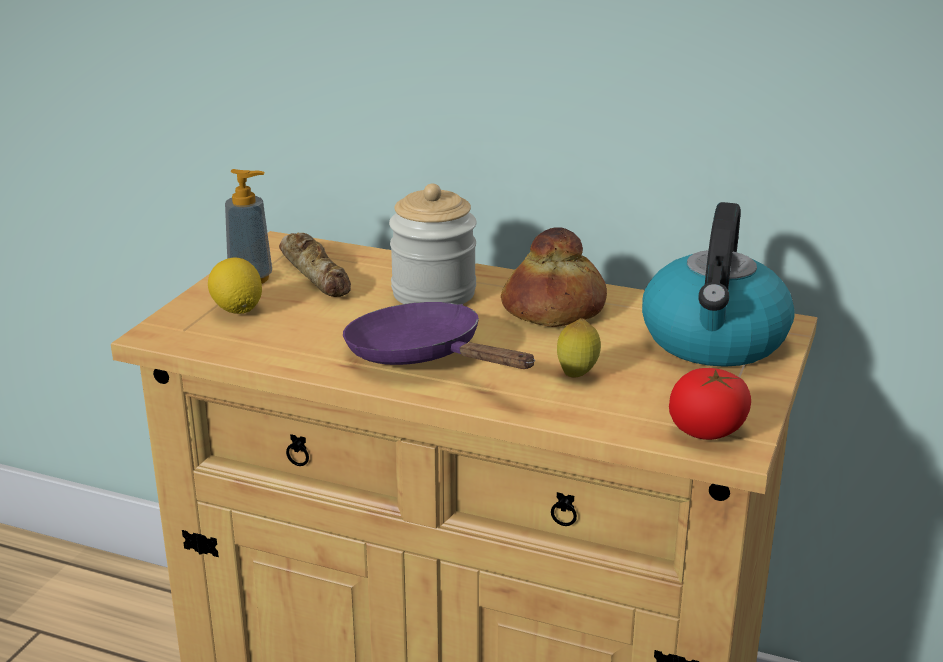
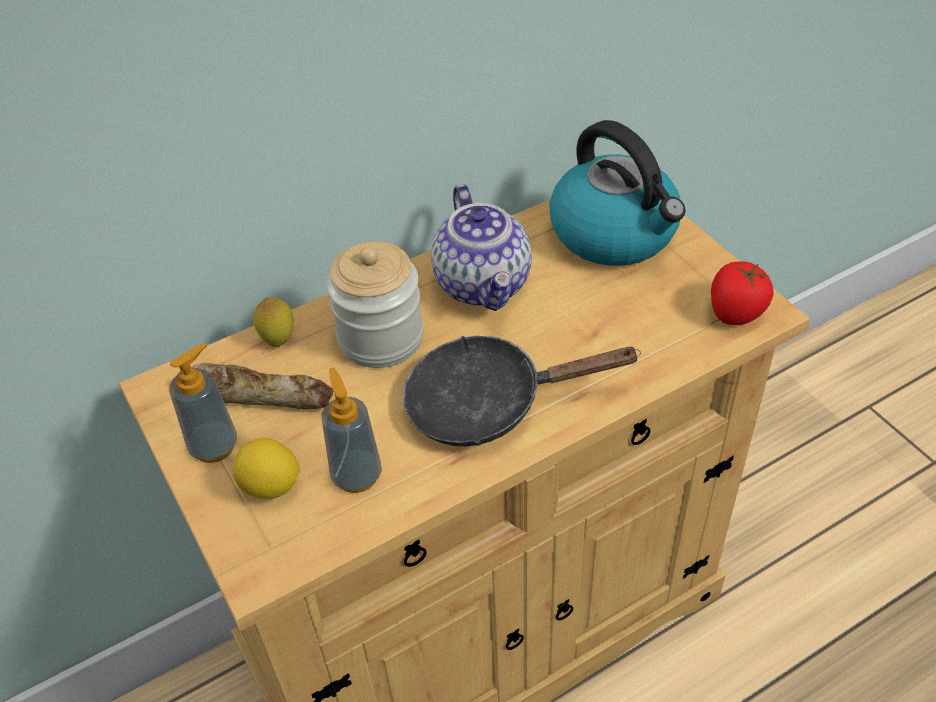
camera: 50 degrees left, 20 degrees up
(284, 334) = (356, 475): none -> soap dispenser
(423, 356) = (488, 403): purple frying pan -> black frying pan
(555, 309) = (484, 284): bread -> teapot
(577, 375) = (600, 331): lemon -> lemon (278, 340)

